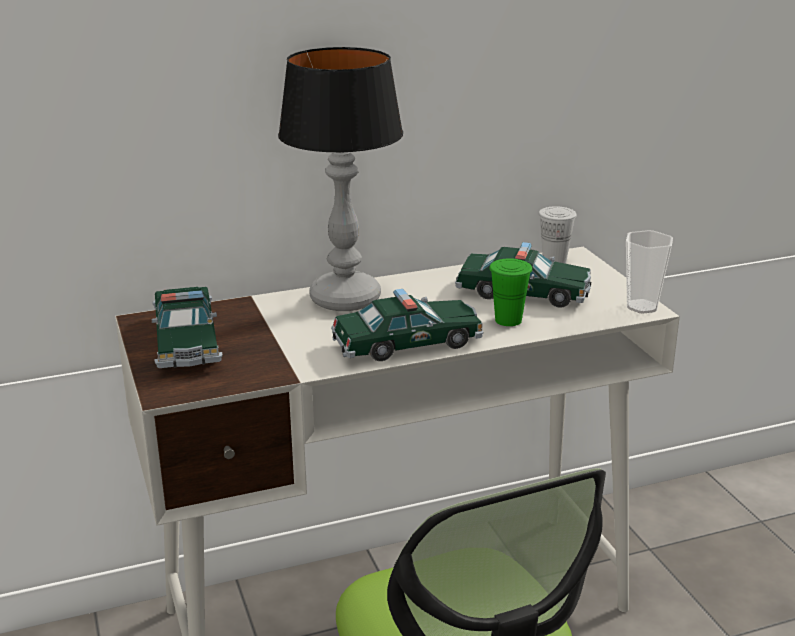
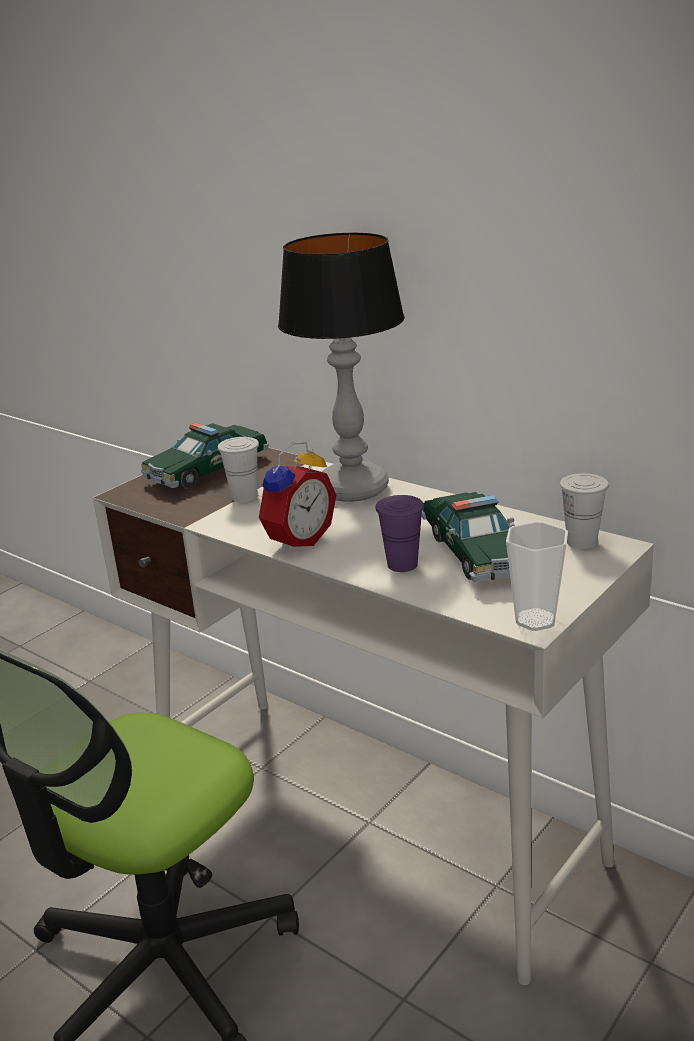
camera: 60 degrees right, 0 degrees up
(281, 341) = (244, 496): none -> white cup
(407, 344) = (297, 540): toy car -> alarm clock
(508, 320) = (402, 564): green cup -> purple cup

